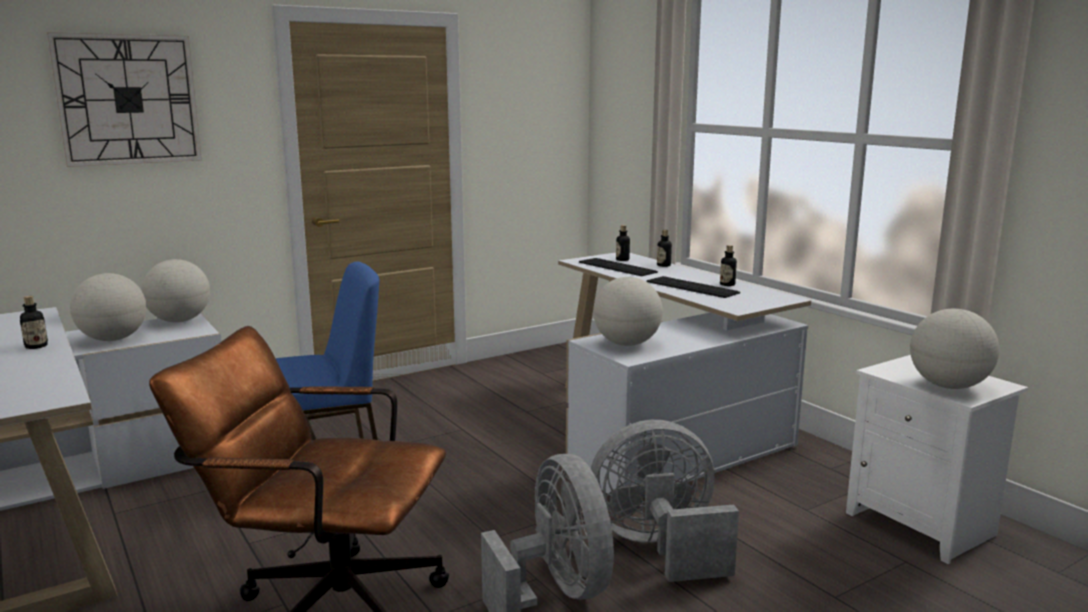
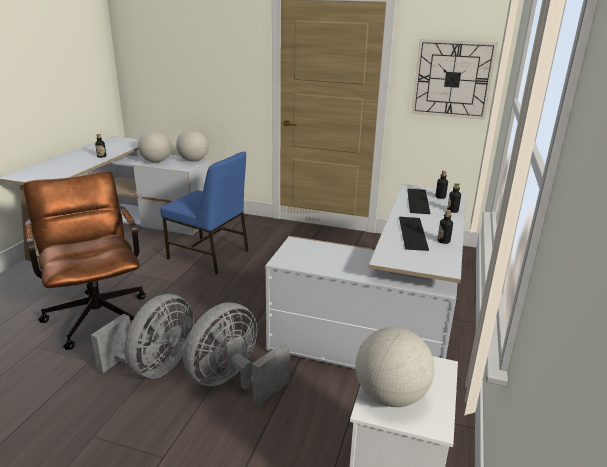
camera: 50 degrees right, 10 degrees up
(128, 100) = (199, 42): wall clock -> wall clock (452, 79)
(626, 344) = (305, 252): globe -> none
(659, 547) = (233, 381): grey fan -> grey fan turned 90 degrees counterclockwise

